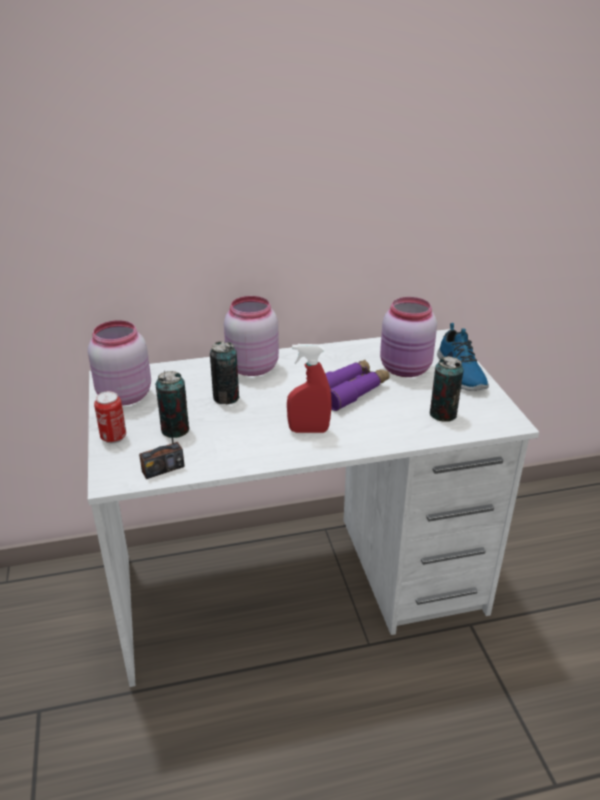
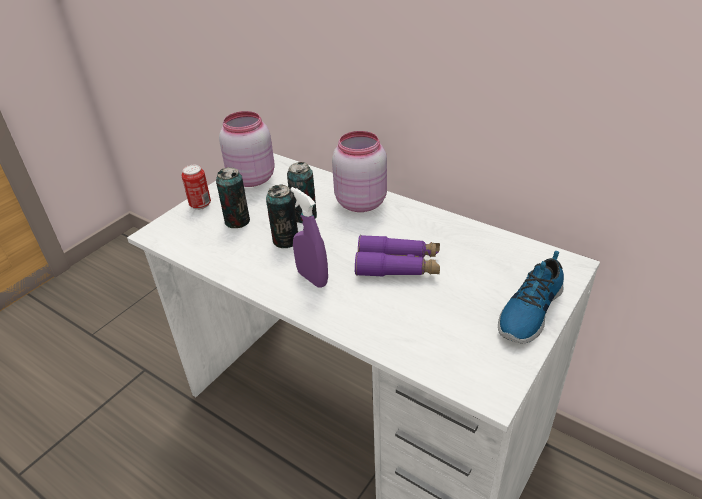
camera: 50 degrees right, 5 degrees up
(163, 468) = (187, 244): radio -> none
(308, 430) = (312, 278): red spray bottle -> purple spray bottle
(406, 369) = (480, 276): pink jar -> none
(443, 414) = (440, 339): can -> can (285, 240)

